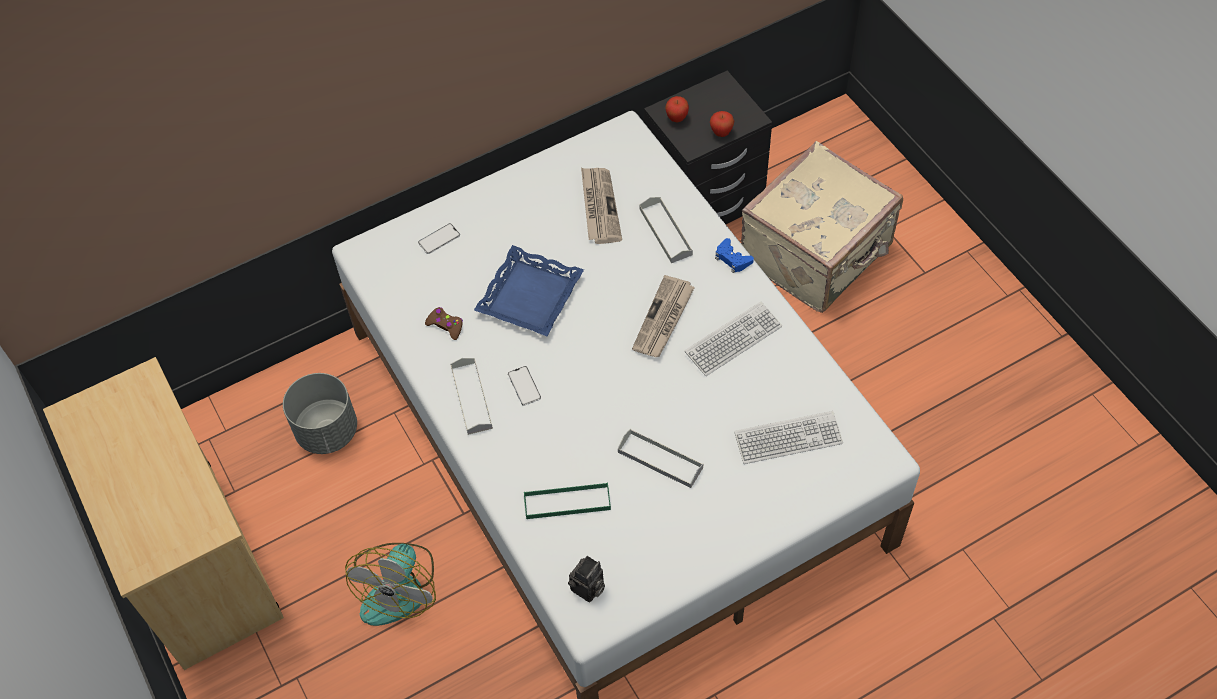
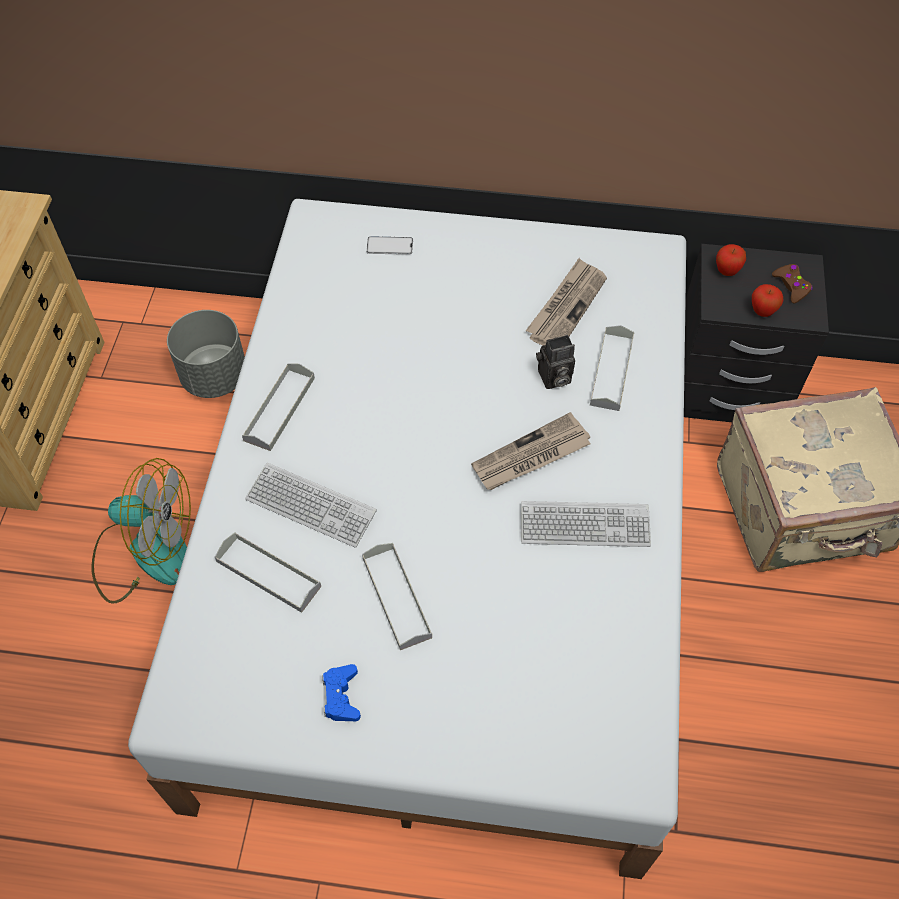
camera: 35 degrees right, 0 degrees up
(398, 586) = (146, 552): fan -> fan turned 135 degrees counterclockwise
(446, 325) = (321, 327): brown game controller -> brown game controller (791, 286)
(524, 386) = (337, 430): phone -> none
(529, 296) = (422, 348): blue tray -> none
(567, 502) = (268, 574): green tray -> grey tray
(588, 589) = (203, 679): camera -> camera (553, 378)
(732, 259) = (658, 441): blue game controller -> blue game controller (341, 696)
(788, 438) = (550, 673): keyboard -> keyboard (311, 506)

